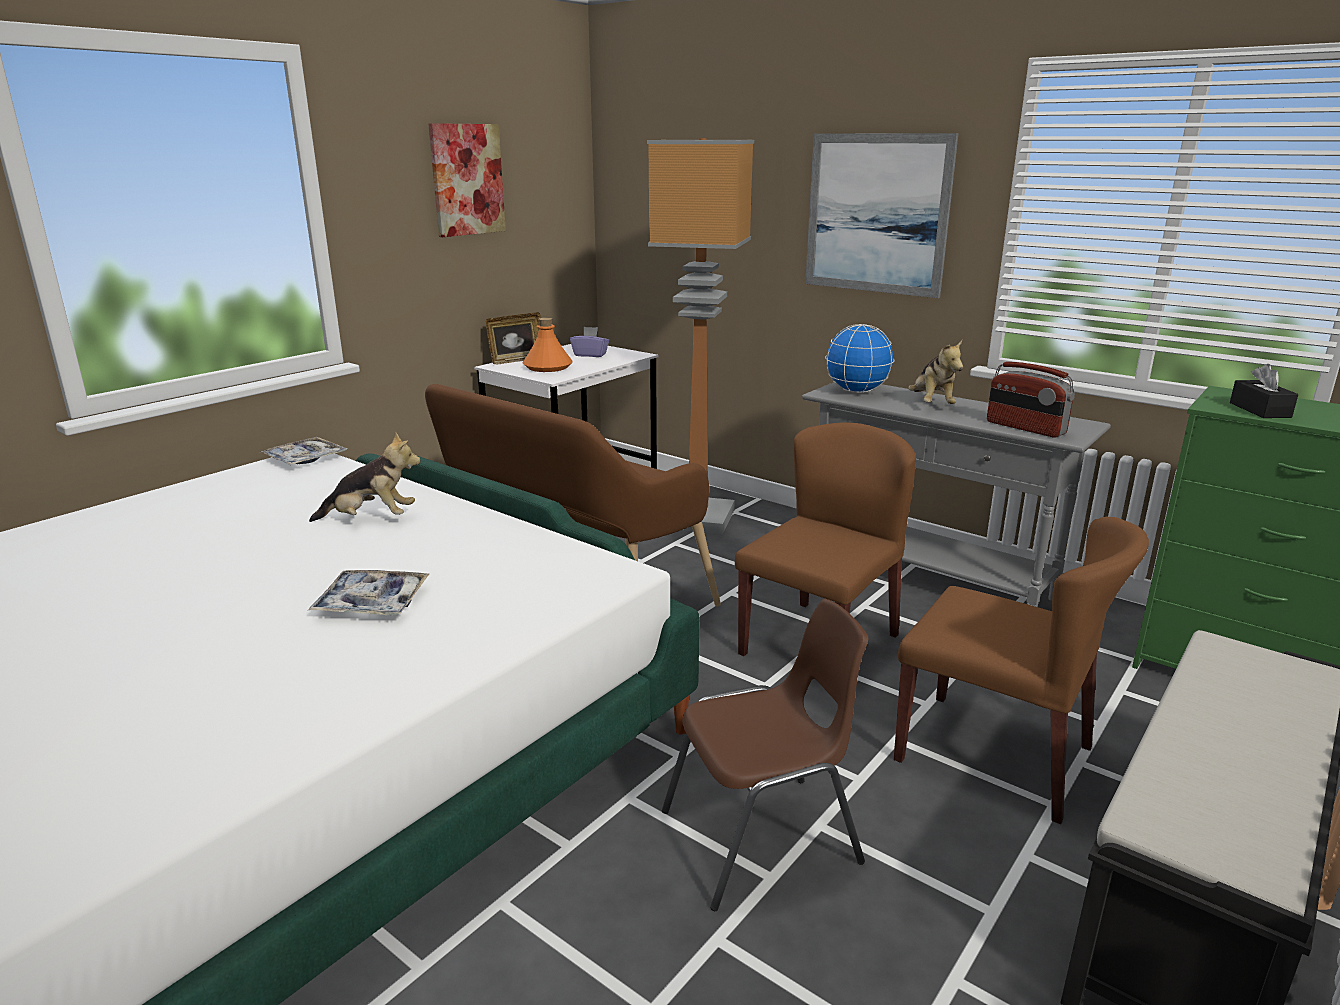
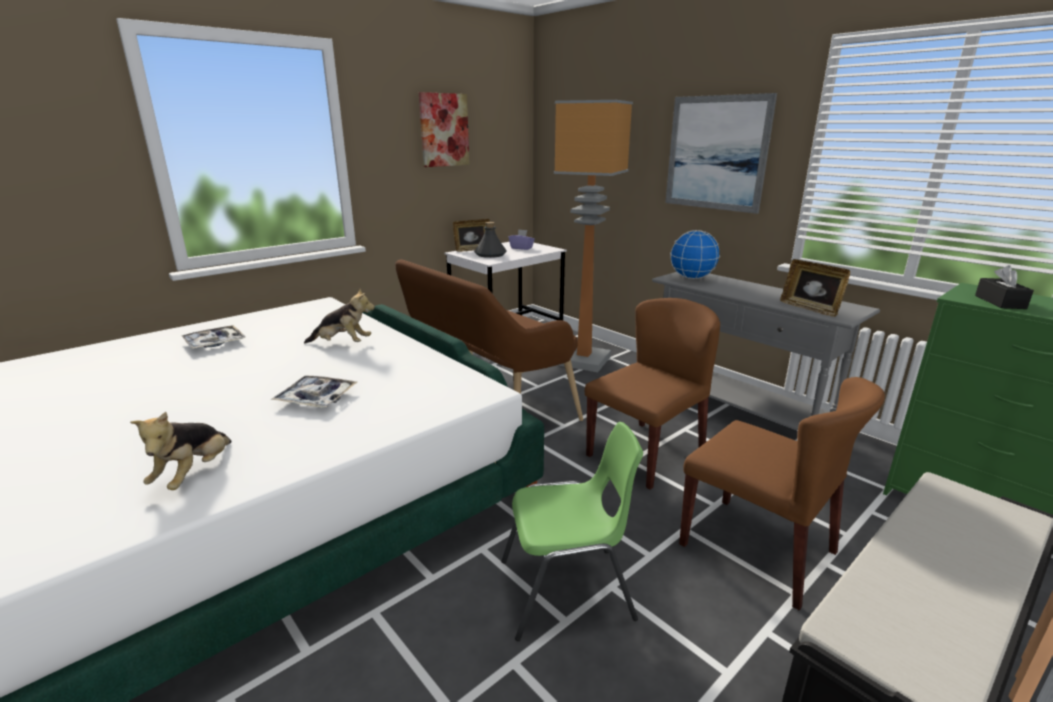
camera: 10 degrees right, 0 degrees up
(305, 459) = (321, 304): tray -> tray (215, 343)
(547, 367) = (490, 254): orange bottle -> grey bottle
(764, 838) = (568, 591): brown chair -> green chair
(931, 404) = (744, 289): plush toy -> plush toy (194, 474)
(1025, 428) = (810, 308): radio -> picture frame

